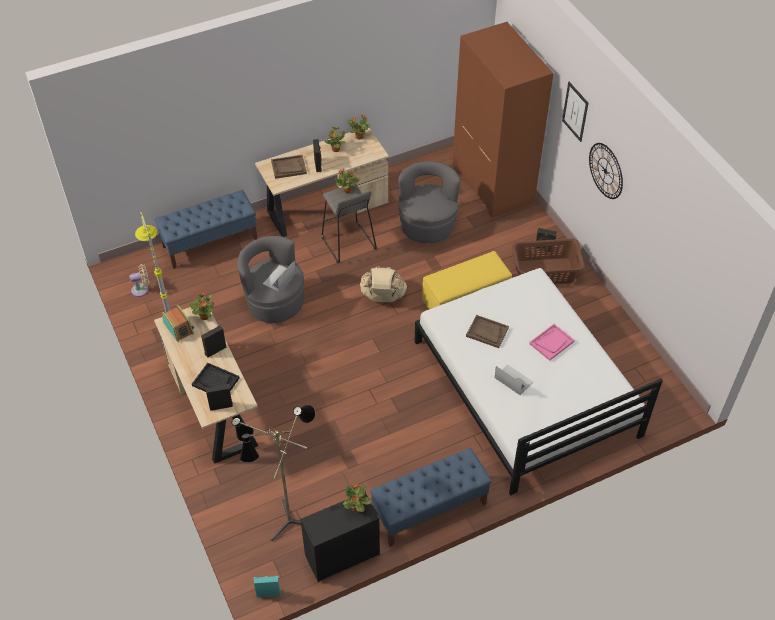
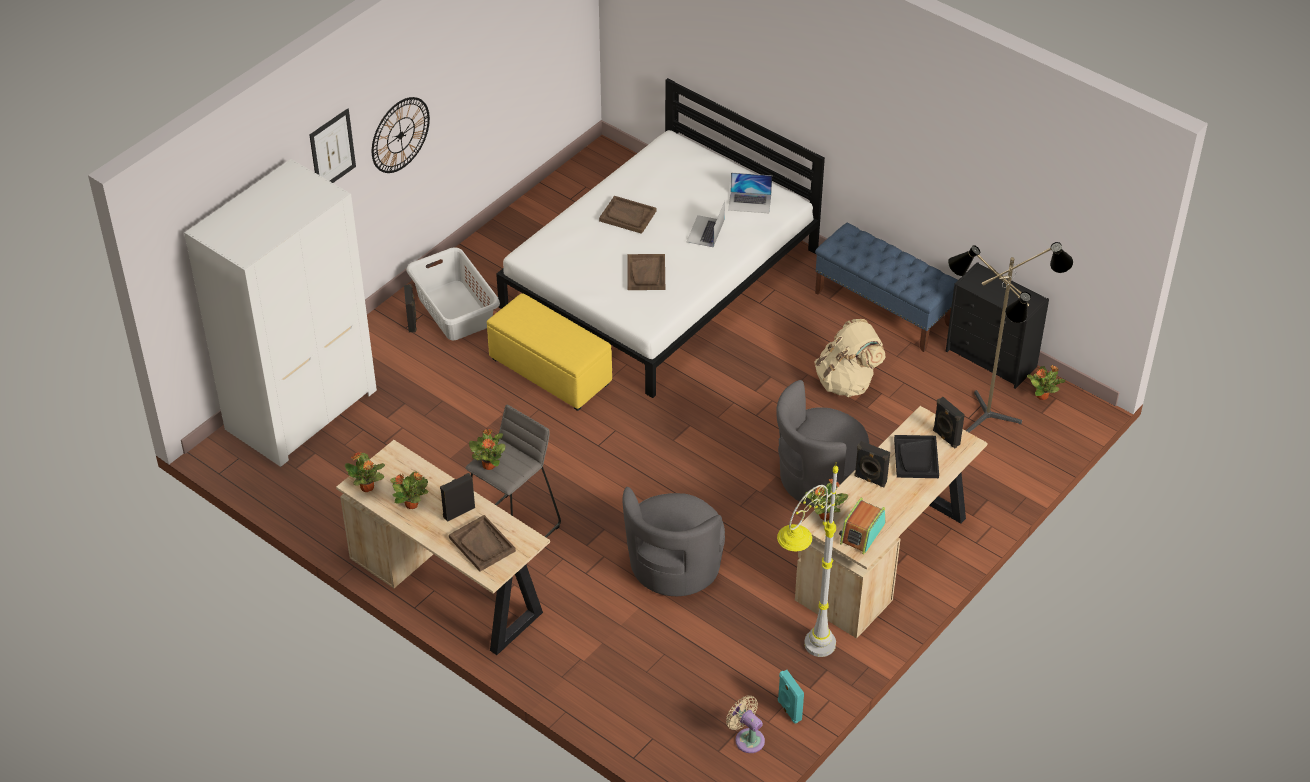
camera: 115 degrees left, 5 degrees down
(210, 243) = (604, 697): blue bench -> none
(268, 593) = (1081, 401): turquoise speaker -> turquoise speaker (788, 710)
(279, 278) = (675, 512): laptop -> laptop (749, 202)
(356, 508) = (979, 282): potted plant -> potted plant (1042, 396)
(383, 297) = (594, 455): beige backpack -> beige backpack (847, 382)
(427, 225) = (427, 454): grey armchair -> grey armchair (819, 479)
(493, 184) = (301, 409): brown wardrobe -> white wardrobe
(545, 272) = (455, 310): brown laundry basket -> grey laundry basket
(551, 342) = (627, 216): pink tray -> brown tray

